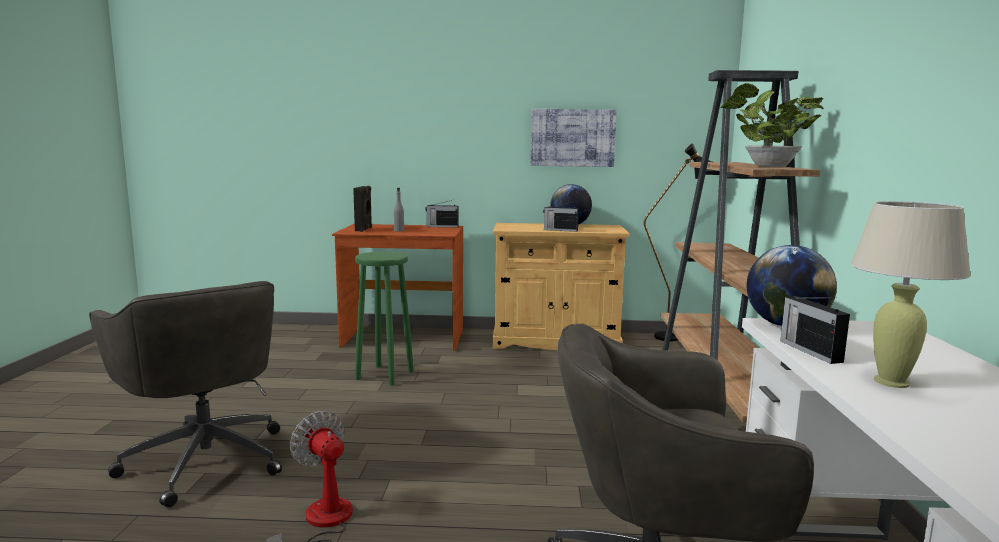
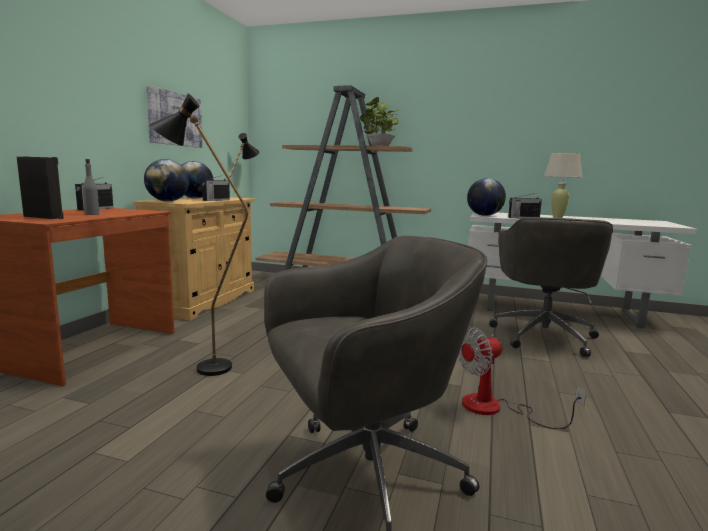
camera: 75 degrees left, 0 degrees up
(384, 375) = (201, 367): green stool -> black floor lamp
(509, 226) = (167, 201): none -> globe

